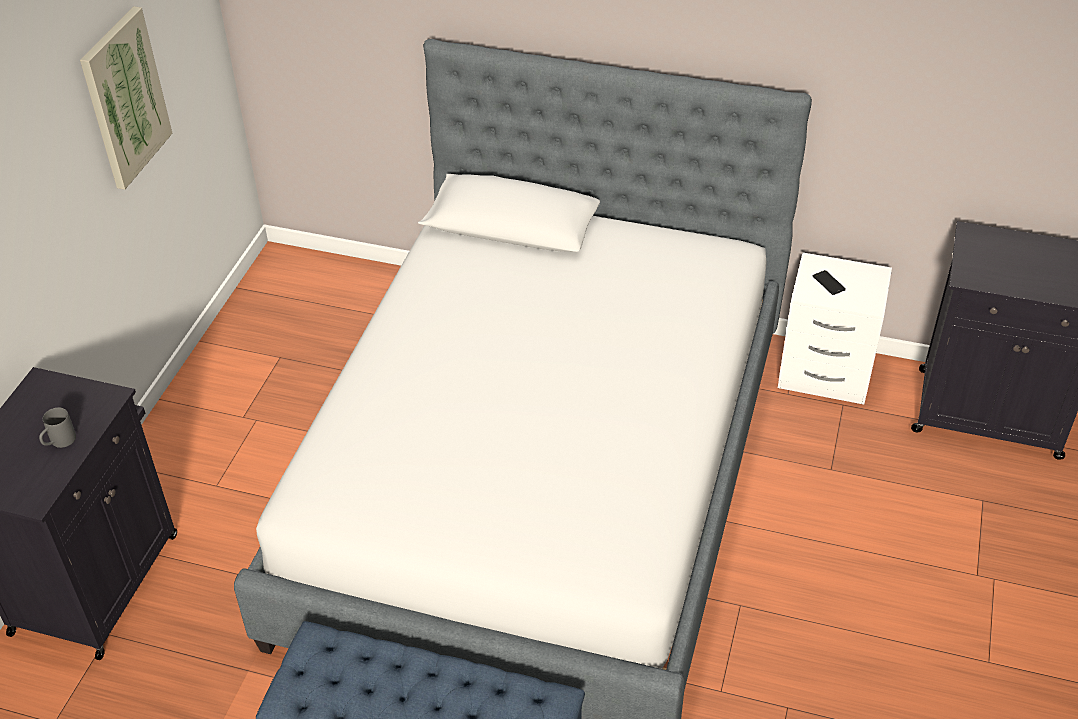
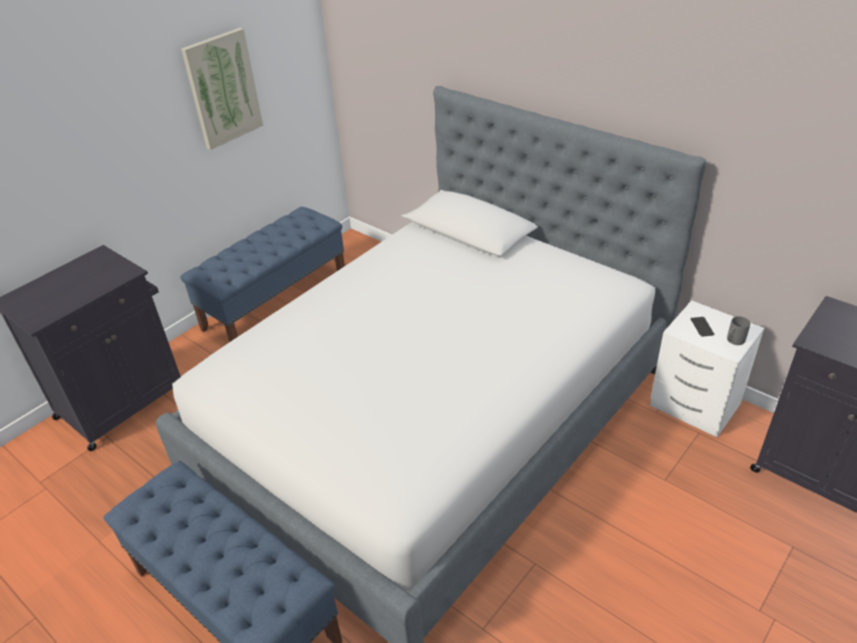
camera: 25 degrees right, 5 degrees down
(59, 443) = (79, 291): grey mug -> grey mug (733, 341)
(229, 380) = (276, 302): none -> blue bench

